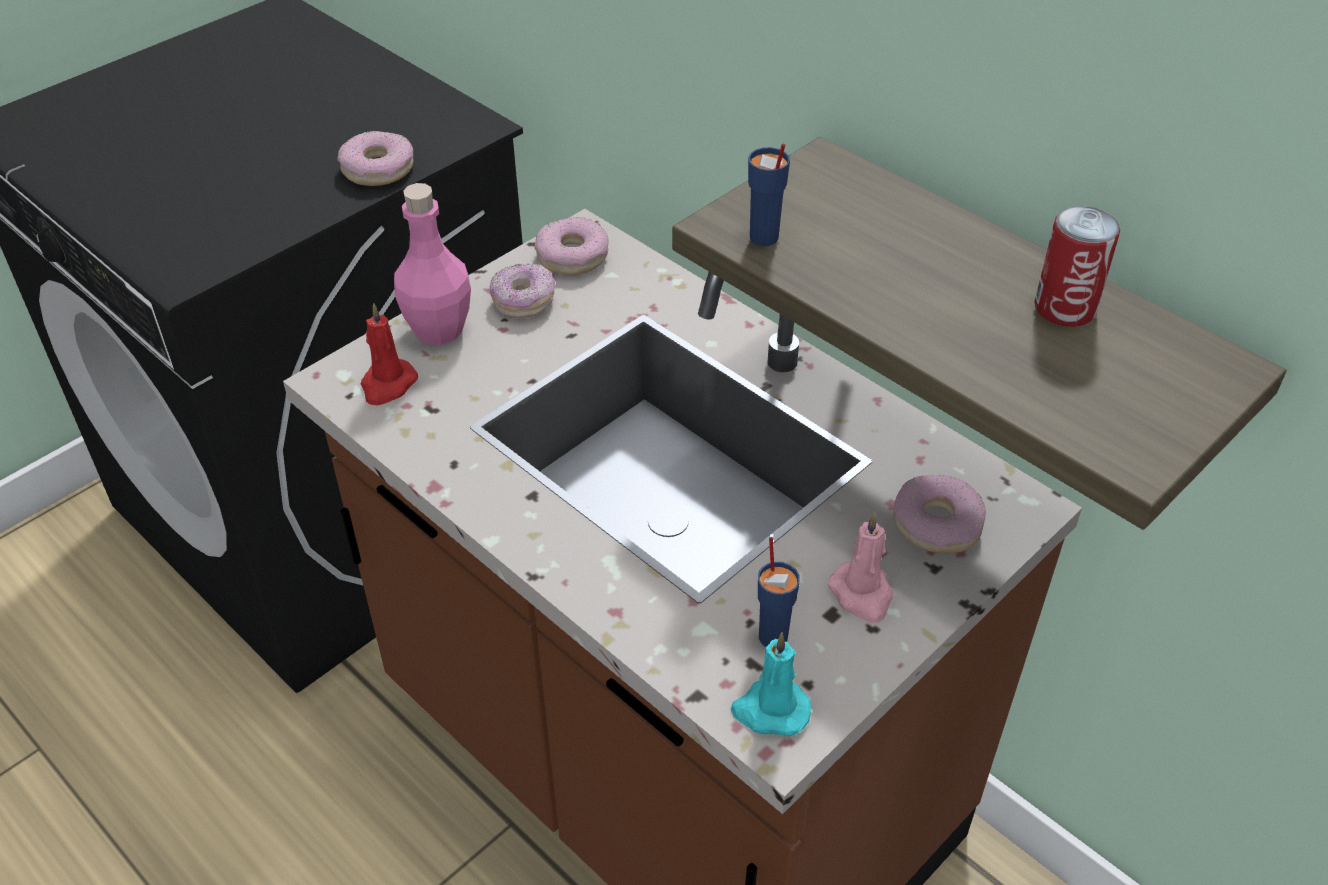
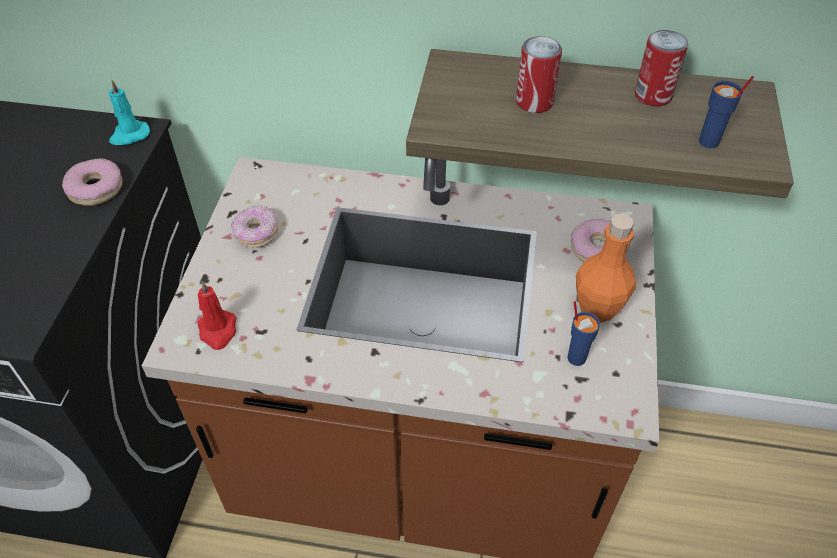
camera: 35 degrees left, 5 degrees up
(439, 330) = (218, 278): pink bottle -> none
(572, 256) = (259, 190): donut -> none
(763, 238) = (466, 124): blue cup -> blue cup (709, 142)
(770, 710) = (611, 399): turquoise candle -> turquoise candle (129, 135)
(862, 595) = (597, 308): pink candle -> orange bottle
(883, 249) = (534, 102): none -> can

